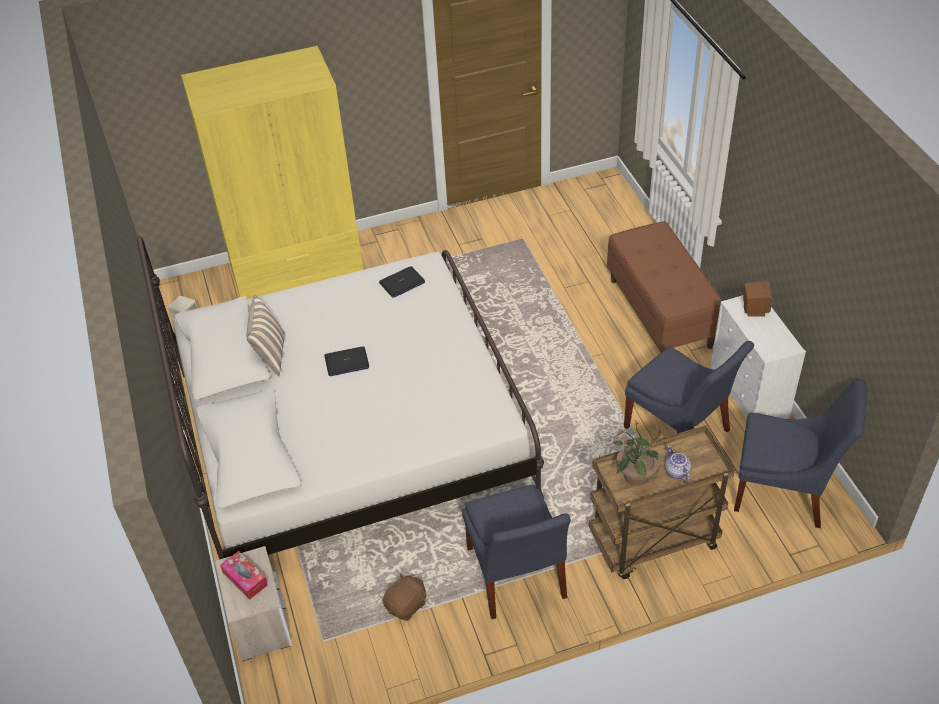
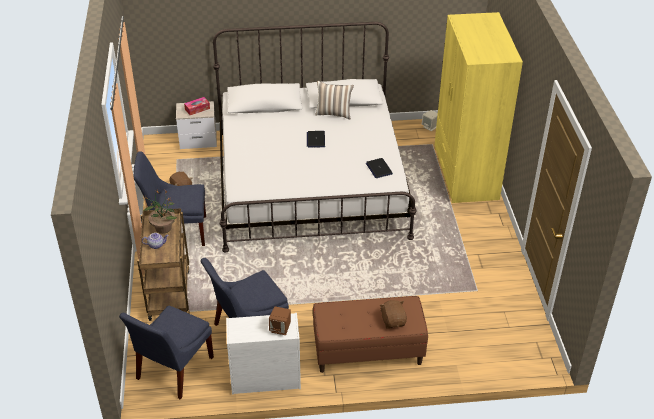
camera: 100 degrees right, 5 degrees down
(661, 248) = (393, 321): none -> brown plush toy

